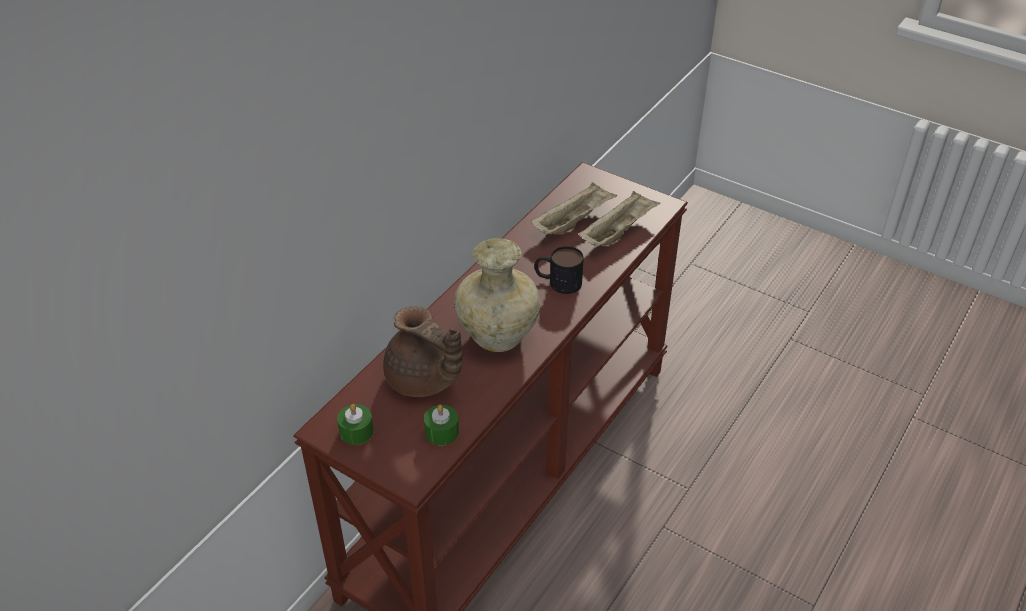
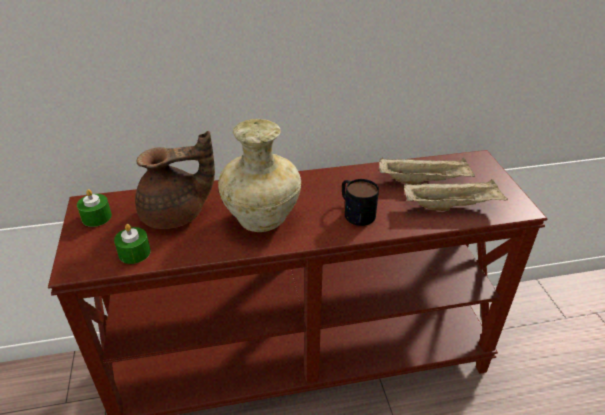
camera: 45 degrees right, 5 degrees down
(423, 381) = (176, 215): brown teapot -> brown teapot turned 105 degrees counterclockwise

